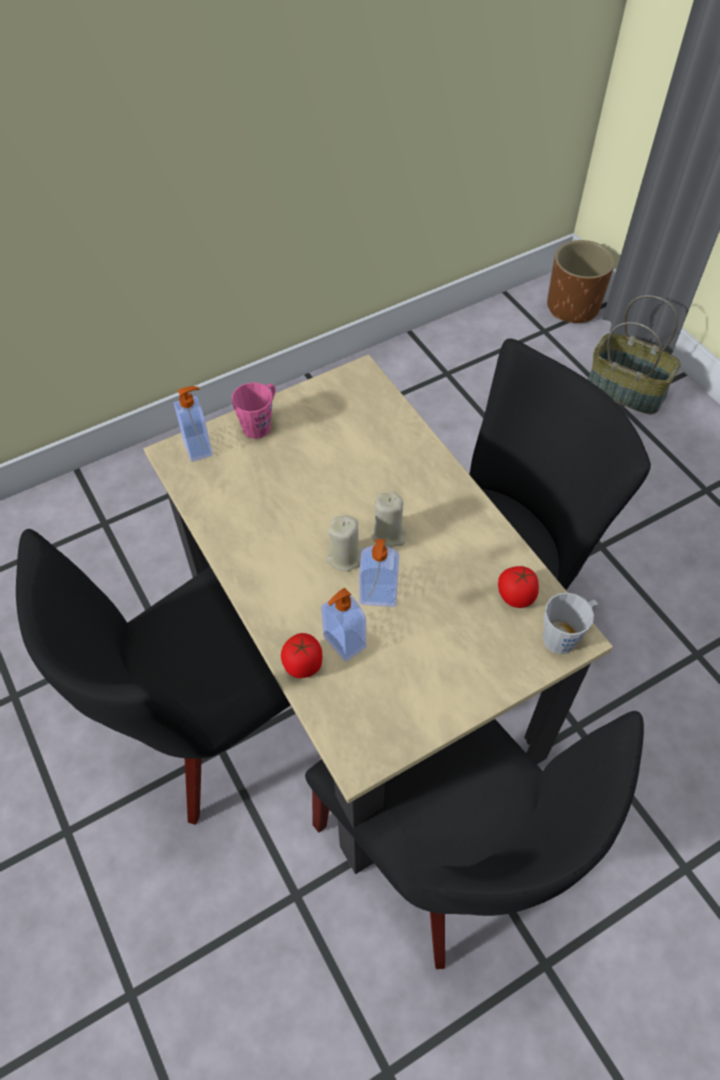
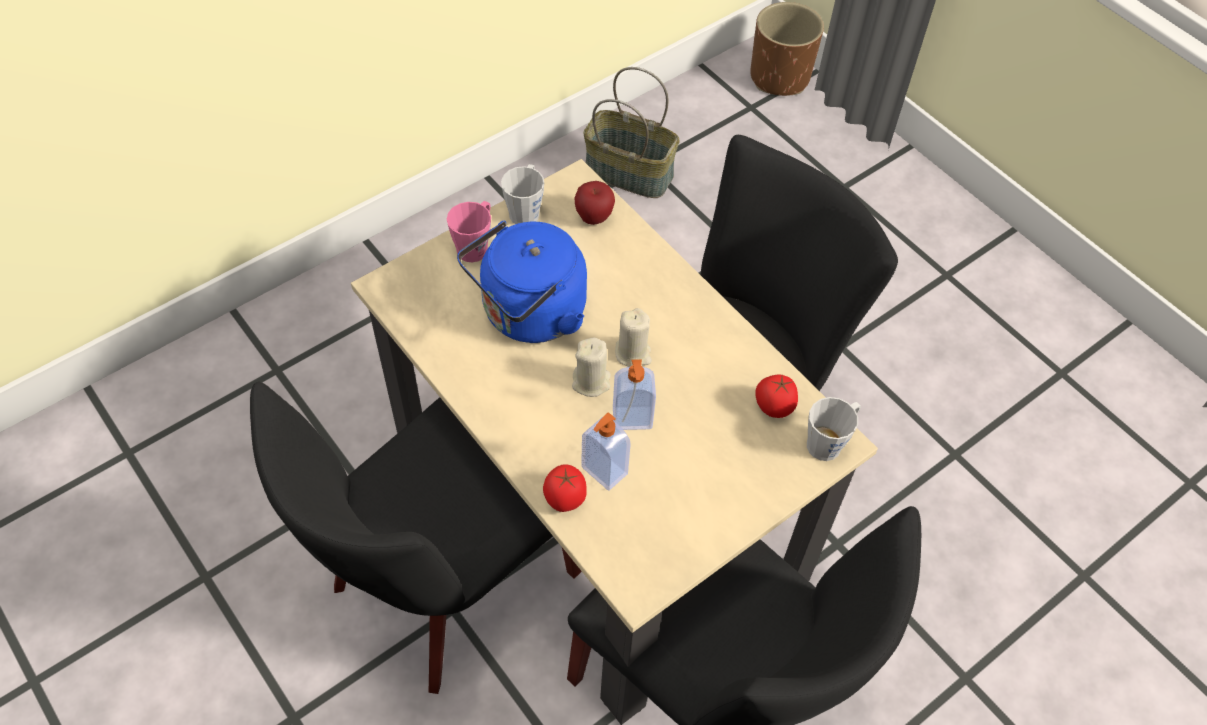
camera: 10 degrees left, 0 degrees up
(199, 447) = (412, 277): soap dispenser -> none
(298, 490) = (529, 315): none -> blue kettle
(311, 395) = (525, 210): none -> grey mug
(371, 407) = (594, 218): none -> apple
(626, 390) = (849, 169): basket -> basket (630, 172)

